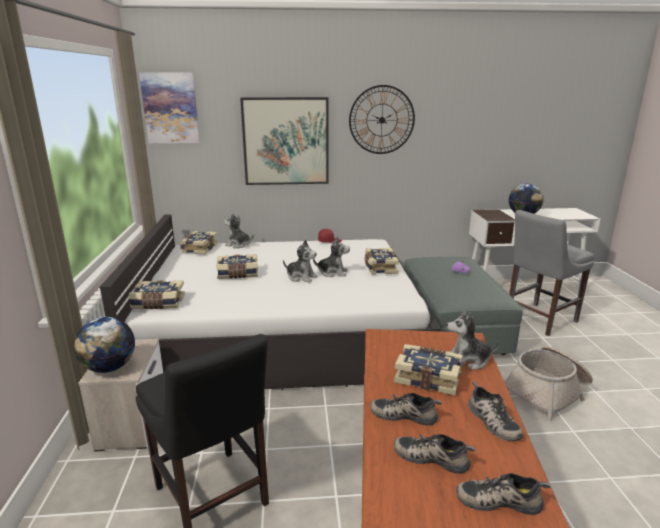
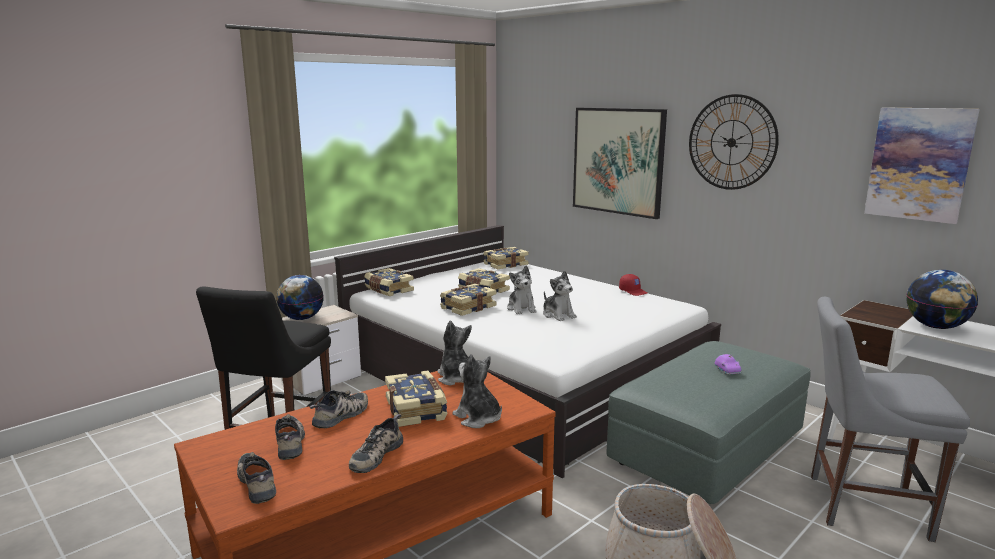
camera: 50 degrees right, 5 degrees down
(170, 108) = (521, 117): picture -> picture (919, 164)
(238, 245) = (542, 270): plush toy -> plush toy (456, 378)
(379, 267) = (614, 327): book -> book (467, 307)
(404, 414) = (342, 415): shoe -> shoe turned 60 degrees clockwise

